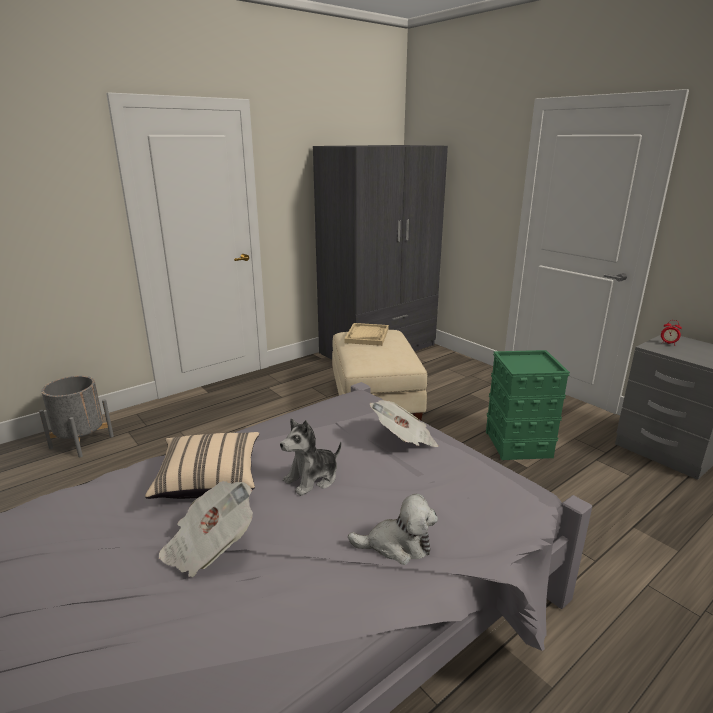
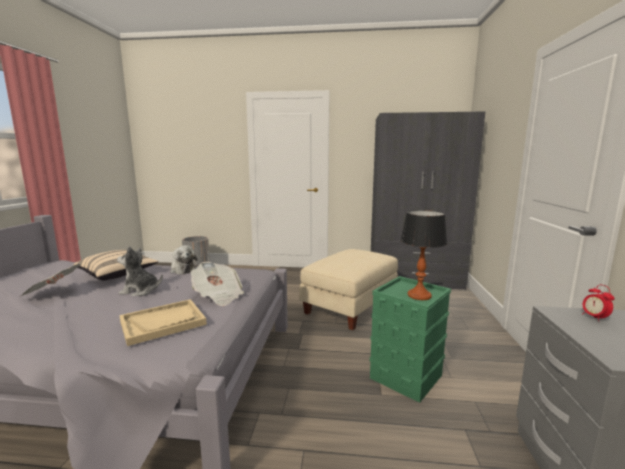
camera: 45 degrees right, 10 degrees down
(367, 335) = (357, 252): beige tray -> beige tray (163, 323)
(397, 546) = (81, 331): plush toy -> plush toy (182, 269)
(538, 364) = (419, 295): none -> table lamp

